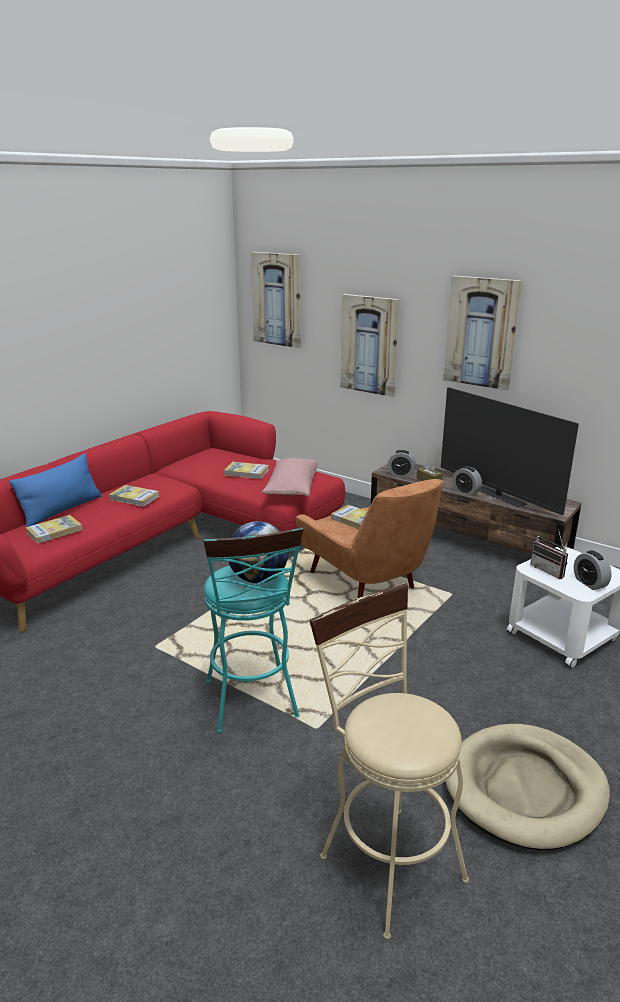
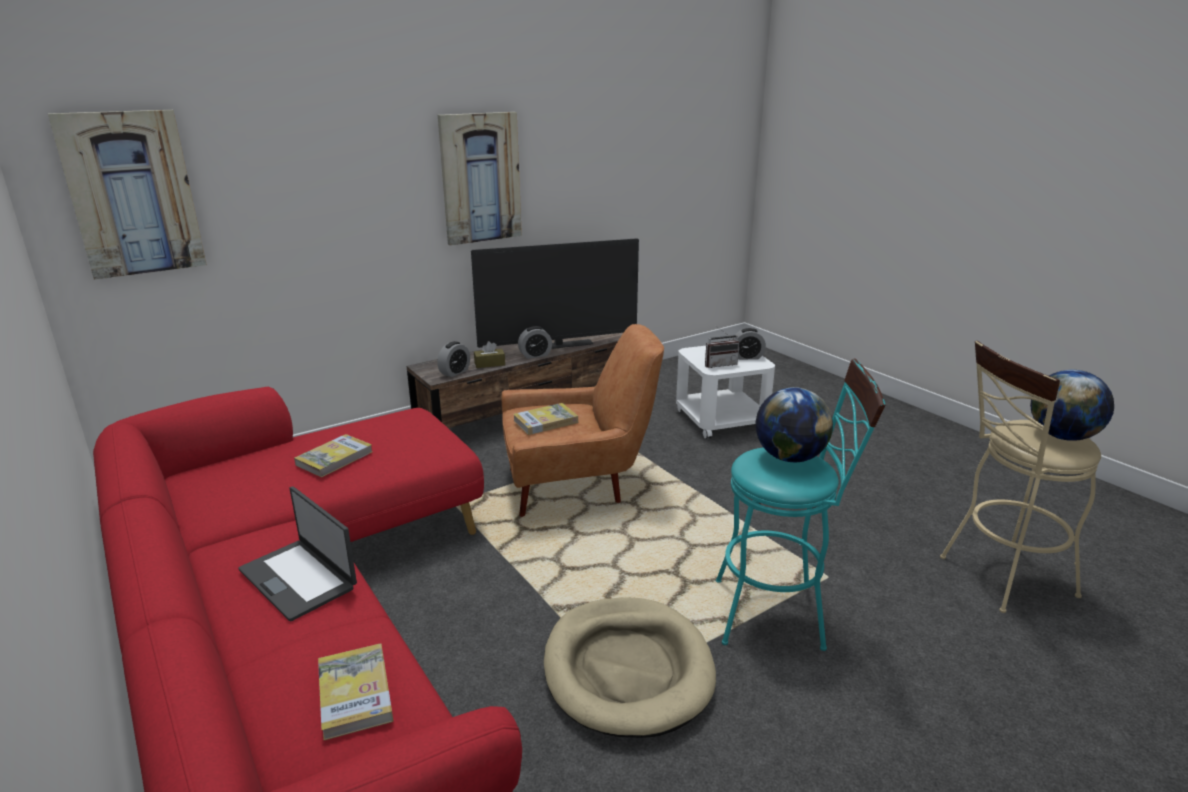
camera: 70 degrees left, 0 degrees up
(62, 510) = (246, 682): blue pillow -> none
(134, 498) = (299, 578): book -> laptop
(292, 488) = (425, 438): pink pillow -> none
(369, 345) = (334, 228): picture -> none
(406, 735) = (1062, 436): none -> globe
(525, 789) = (912, 492): beige dog bed -> beige dog bed (627, 669)

